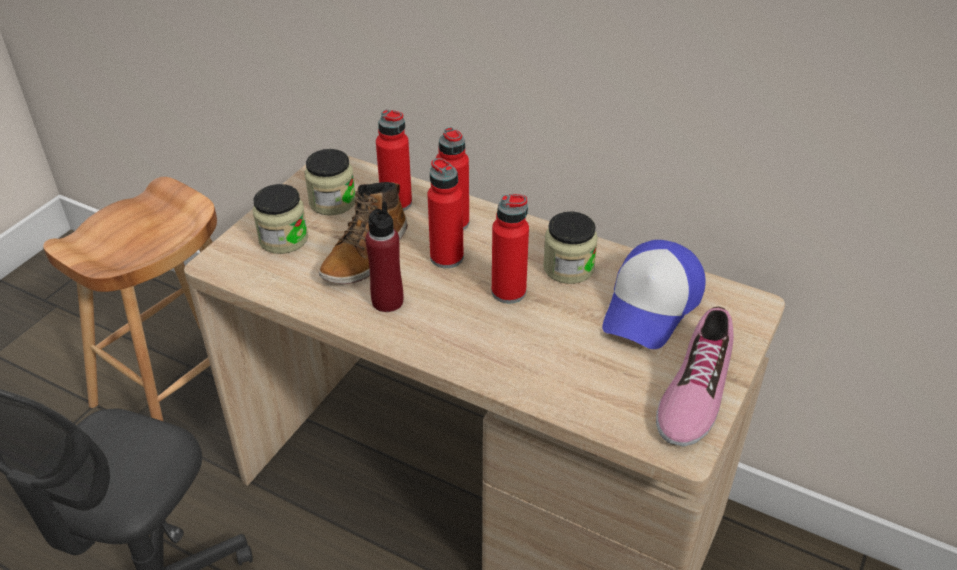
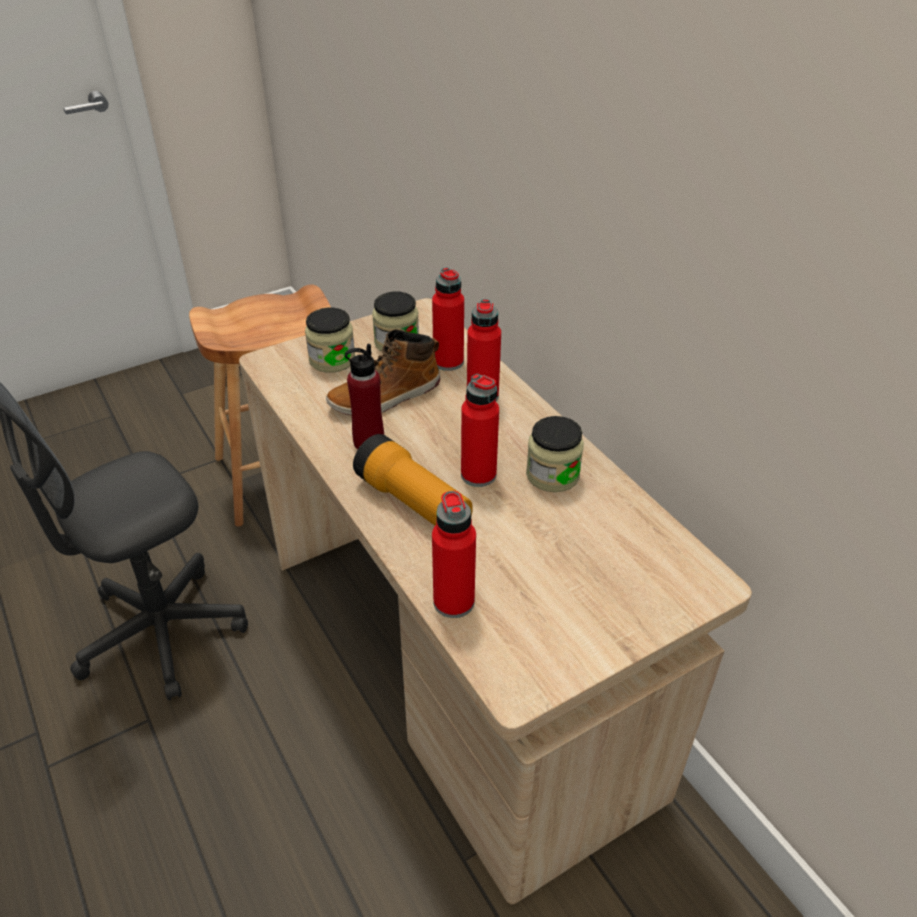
camera: 30 degrees right, 0 degrees up
(446, 257) = (450, 424): red bottle -> red bottle (454, 602)
(474, 337) = (413, 502): none -> flashlight
(651, 306) = (603, 542): cap -> none
(693, 390) = (575, 639): shoe -> none

